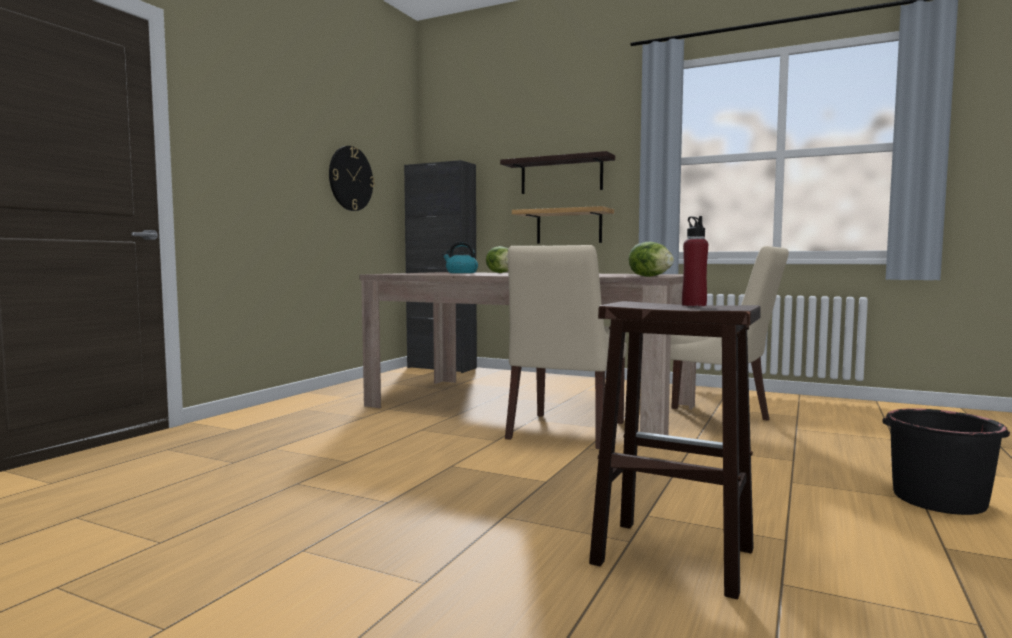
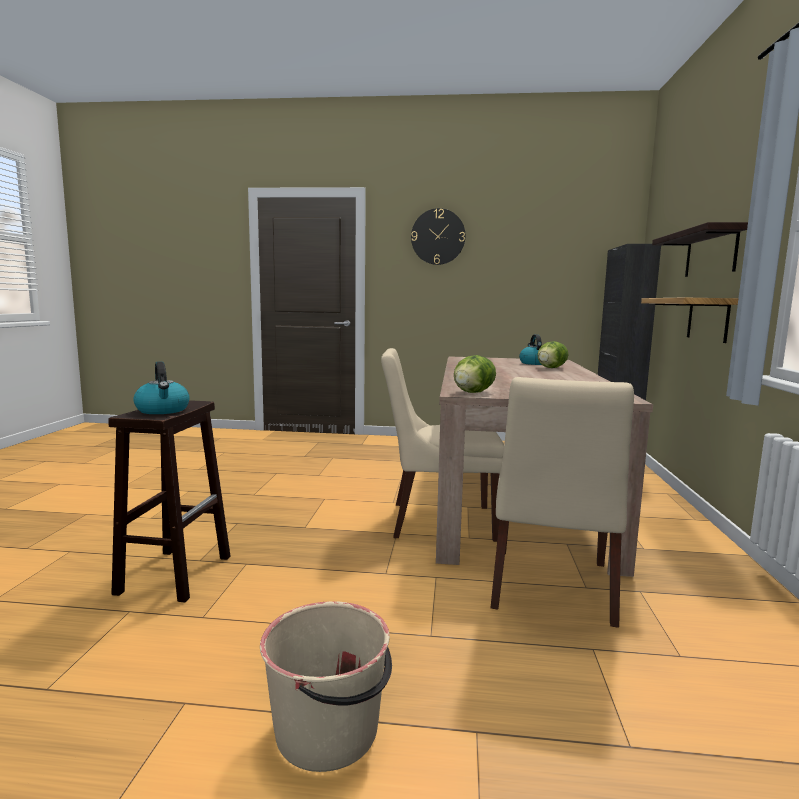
camera: 70 degrees right, 5 degrees up
(350, 178) = (531, 271): wall clock -> wall clock (438, 236)
(694, 305) = (163, 410): red bottle -> kettle
(938, 499) = (329, 731): black bucket -> beige bucket

